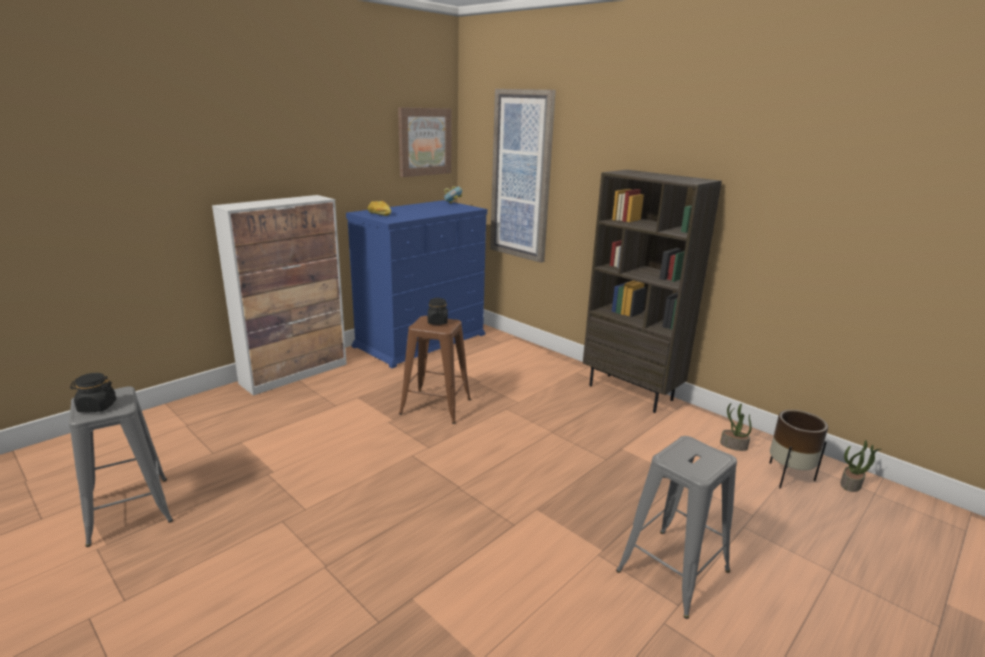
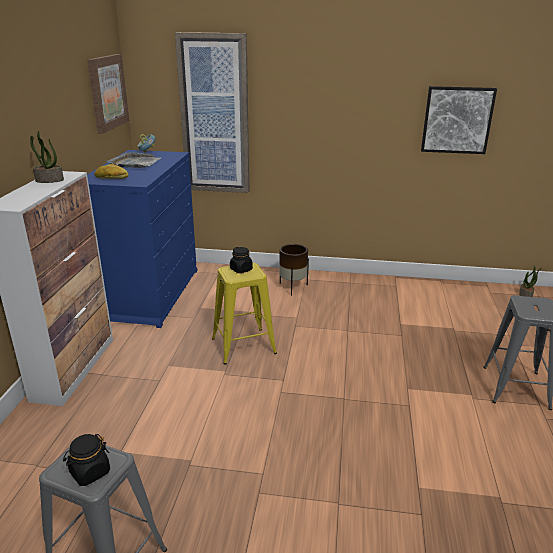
camera: 35 degrees left, 5 degrees up
(423, 208) = (135, 163): none -> grey tray
(435, 406) = (243, 346): brown stool -> yellow stool
(631, 392) = (357, 281): brown bookcase -> none
(733, 445) = (452, 295): potted plant -> potted plant (49, 180)
(779, 208) = (457, 120): none -> picture
(788, 477) = (497, 304): brown planter -> brown planter (293, 287)

